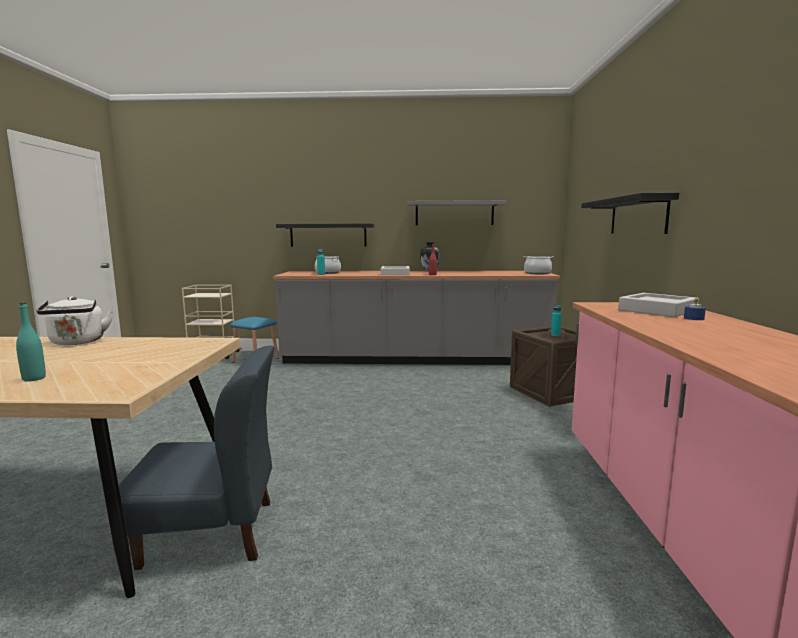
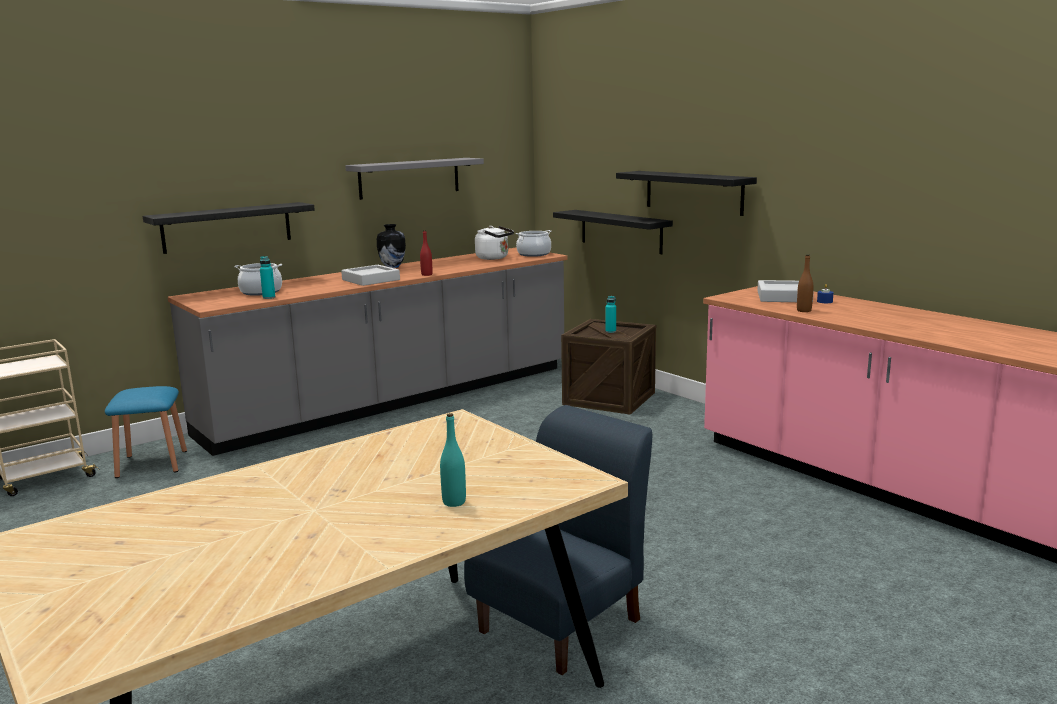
camera: 40 degrees left, 5 degrees up
(77, 342) = (298, 468): white kettle -> white kettle (494, 258)
(597, 256) = (621, 231): none -> black shelf
(641, 320) = (804, 310): none -> brown bottle

